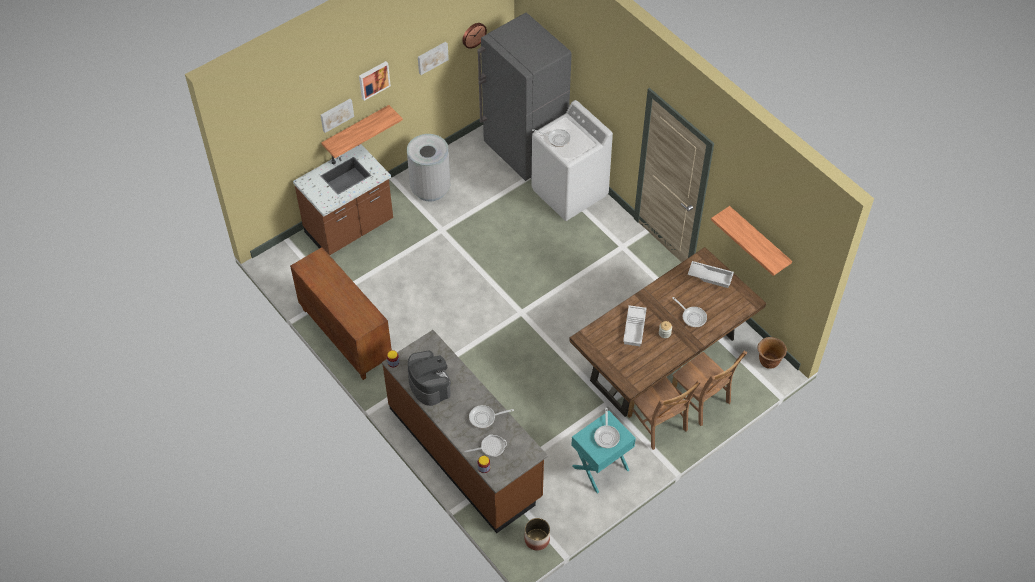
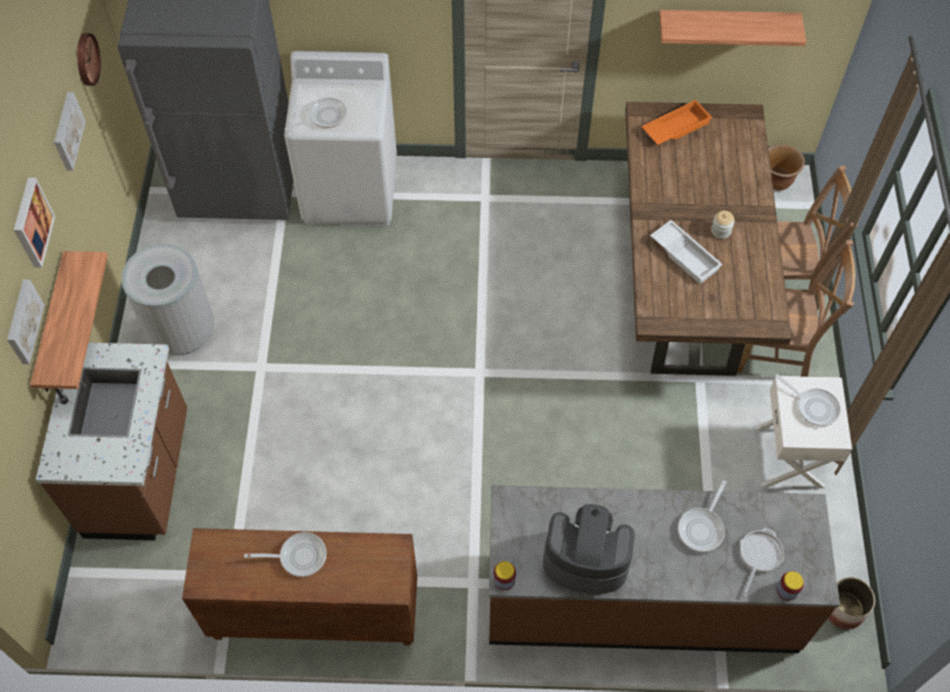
camera: 50 degrees left, 5 degrees up
(601, 468) = (791, 457): turquoise nightstand -> white nightstand
(692, 317) = (720, 186): frying pan -> frying pan (298, 556)
(710, 276) = (675, 127): white tray -> orange tray

